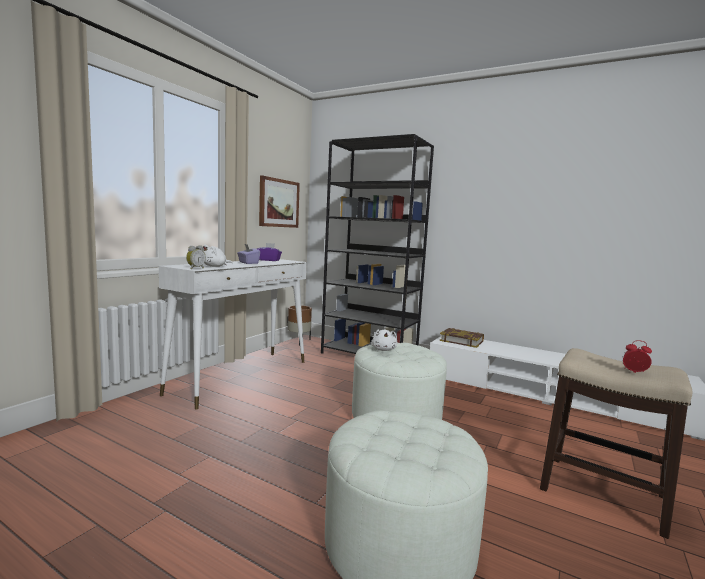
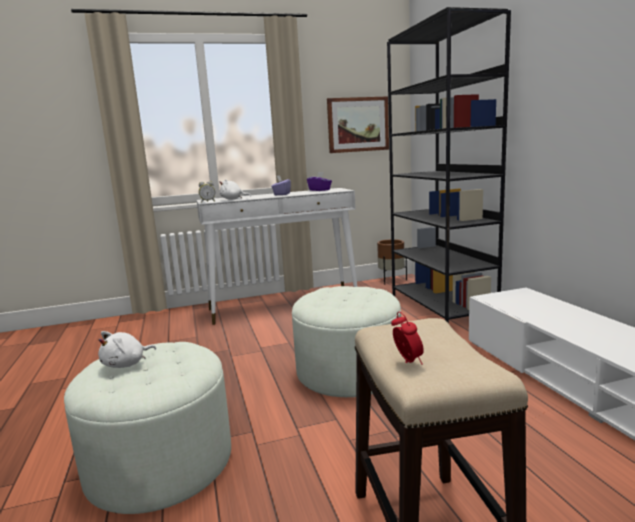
camera: 45 degrees right, 5 degrees up
(384, 350) = (333, 293): white plush toy -> white plush toy (126, 364)
(461, 341) = (524, 300): book -> none

